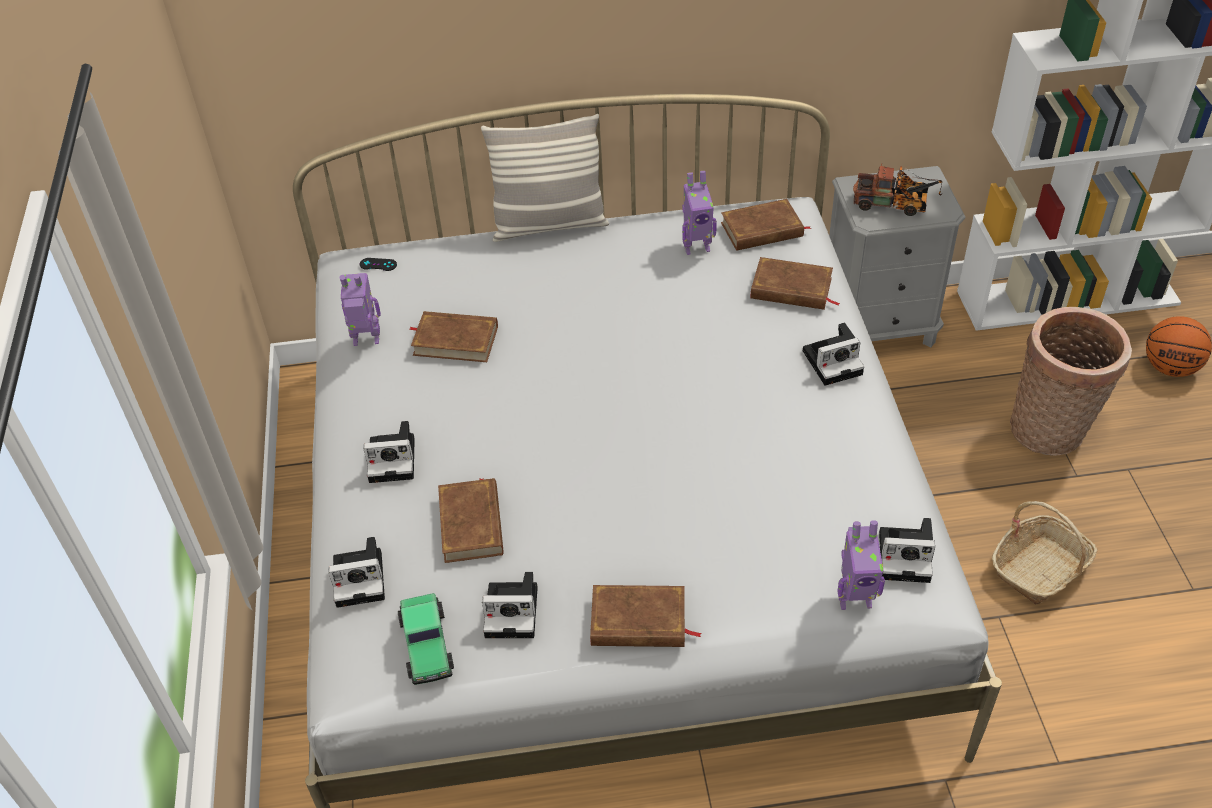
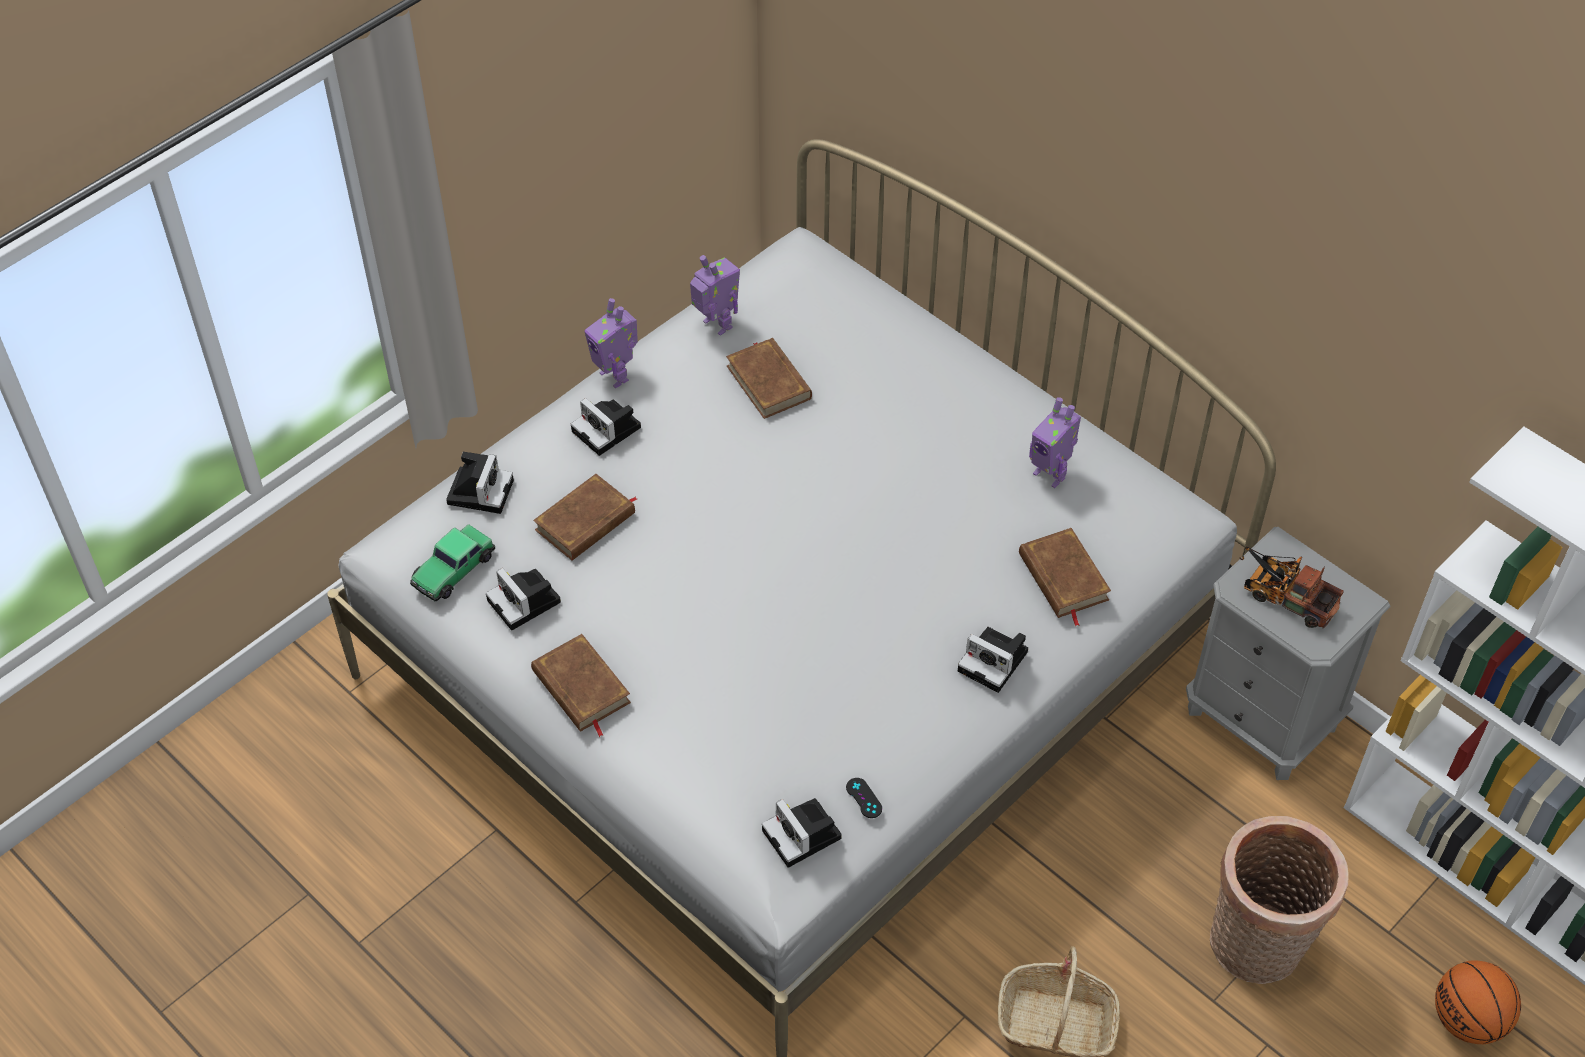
camera: 50 degrees right, 5 degrees up
(362, 578) = (480, 490): camera -> camera turned 120 degrees counterclockwise
(378, 264) = (810, 271): black game controller -> black game controller (864, 798)
(549, 225) = (977, 352): pillow -> none
(762, 230) = (1125, 510): brown book -> none
(854, 599) = (725, 822): toy robot -> toy robot (615, 375)
(895, 204) = (1284, 596): toy truck -> toy truck turned 150 degrees clockwise

